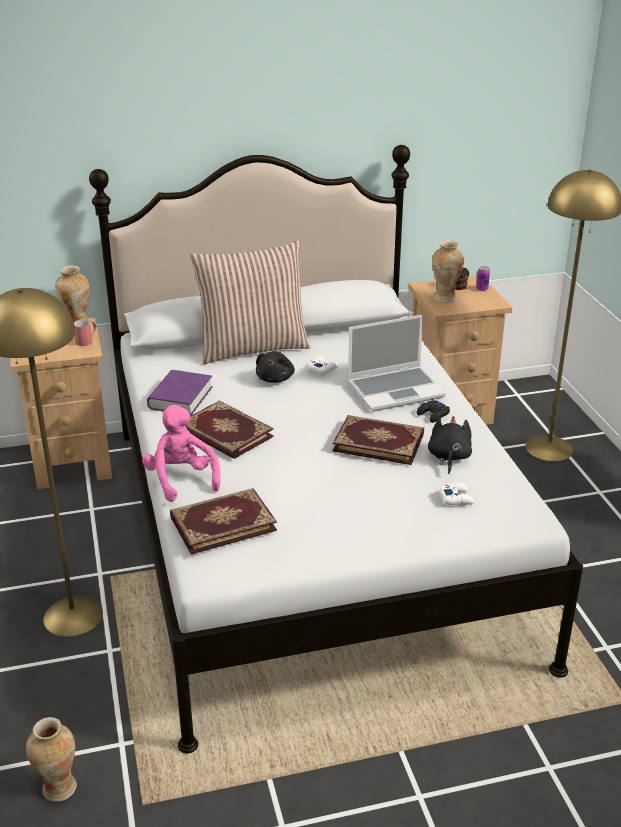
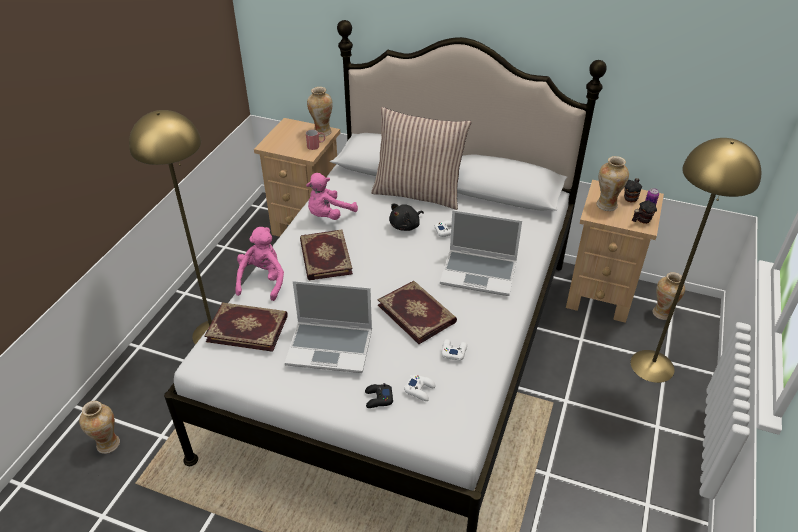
camera: 35 degrees right, 10 degrees up
(180, 398) = (329, 215): purple book -> pink plush toy
(332, 501) = (331, 347): none -> laptop
(433, 414) = (483, 308): black game controller -> black game controller (378, 399)
(448, 457) = (453, 351): black plush toy -> white game controller
(487, 300) = (641, 220): none -> mug
(515, 404) = (662, 313): none -> vase

